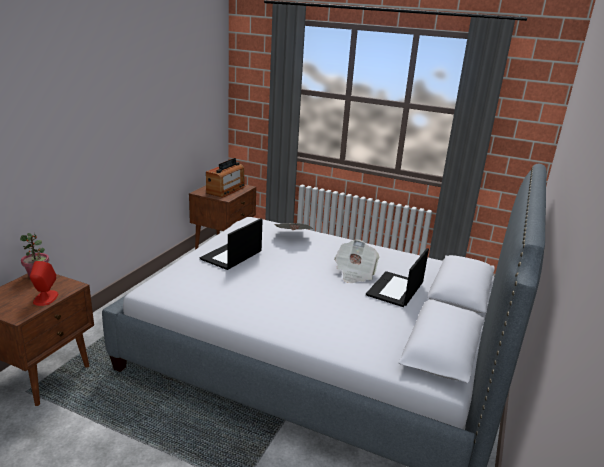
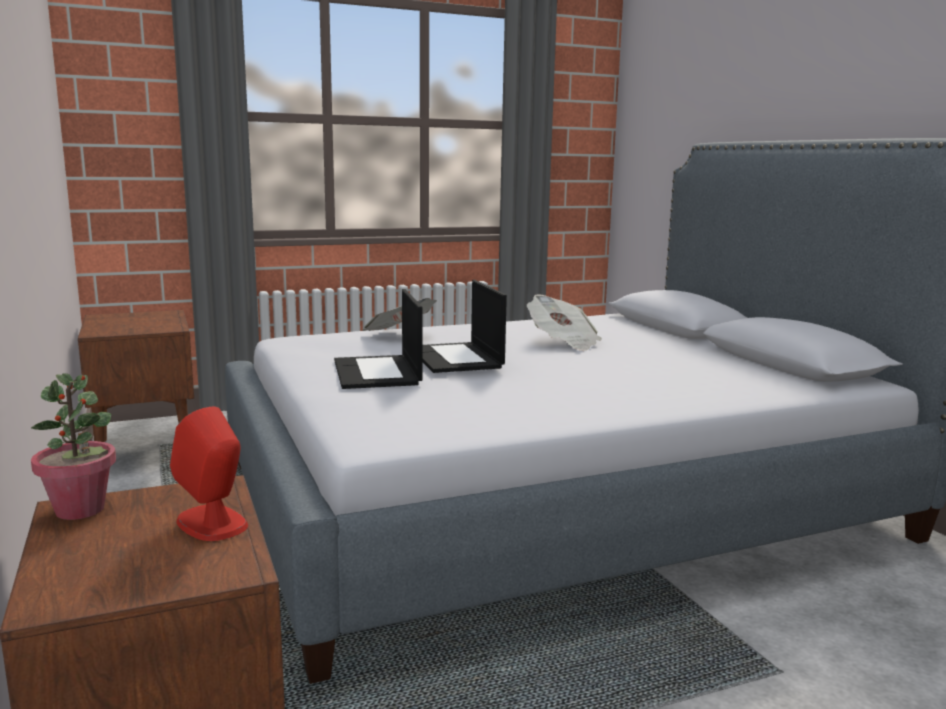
camera: 45 degrees left, 10 degrees down
(226, 190) = (141, 321): radio -> none
(395, 290) = (637, 342): laptop -> laptop (457, 358)

